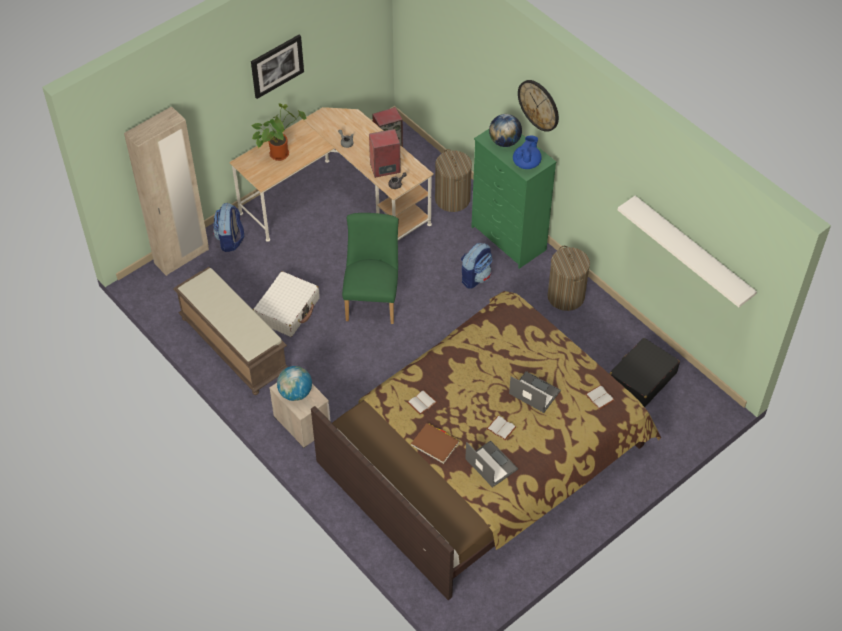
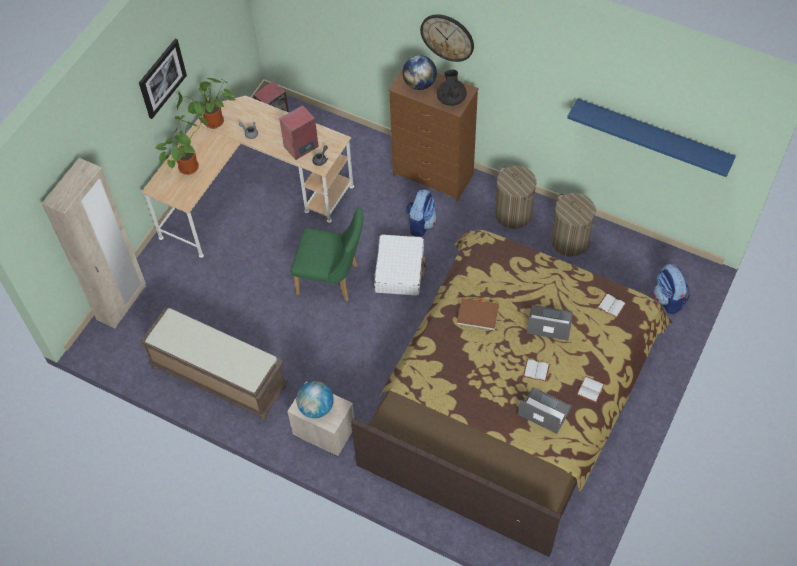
camera: 20 degrees left, 5 degrees up
(230, 240) = (163, 269): backpack -> backpack (668, 299)
(287, 310) = (255, 320): white suitcase -> white suitcase (400, 270)
(318, 124) = (213, 124): none -> potted plant
(372, 298) = (333, 279): green chair -> green chair turned 120 degrees clockwise
(422, 403) = (449, 373): white book -> white book (591, 390)
(435, 444) = (482, 411): brown book -> brown book (477, 315)
(452, 199) = (362, 154): laundry basket -> laundry basket (569, 241)
(508, 239) = (433, 176): green dresser -> brown dresser
(526, 163) = (451, 98): blue teapot -> black teapot
(641, 379) = (619, 270): black suitcase -> none
(692, 251) = (652, 135): white shelf -> blue shelf

